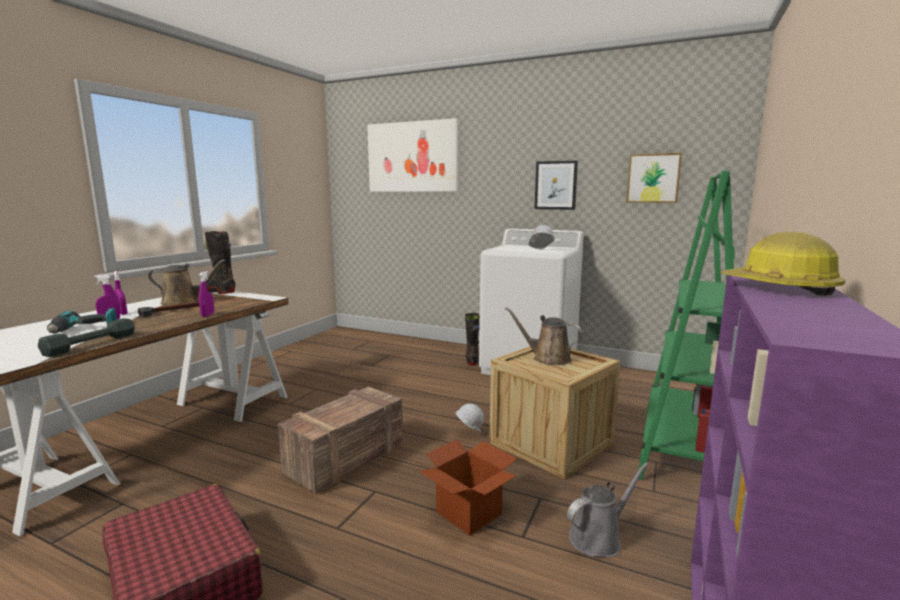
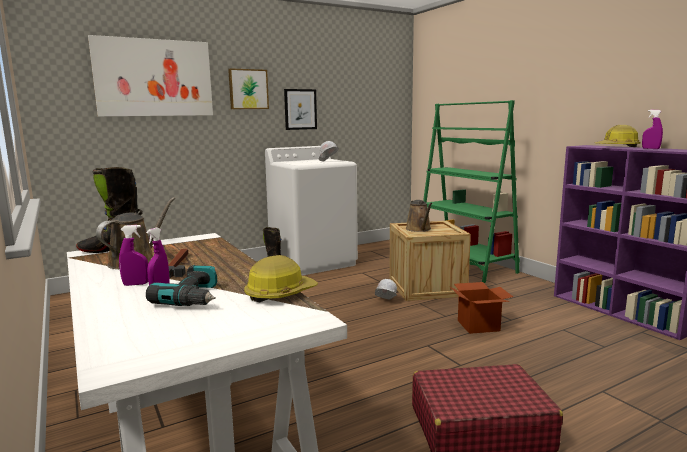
camera: 55 degrees left, 0 degrees up
(90, 344) = (280, 294): grey dumbbell -> hard hat
(208, 315) = (234, 256): purple spray bottle -> purple spray bottle (650, 149)
(347, 457) = (369, 345): crate -> none
(547, 358) = (419, 229): brown watering can -> brown watering can turned 75 degrees counterclockwise
(598, 538) = (524, 305): grey watering can -> none
(653, 178) = (363, 104): picture -> picture (248, 89)

